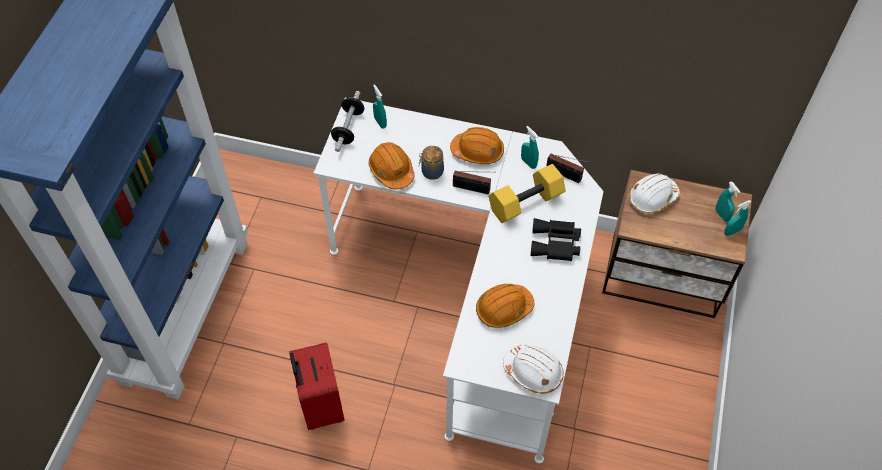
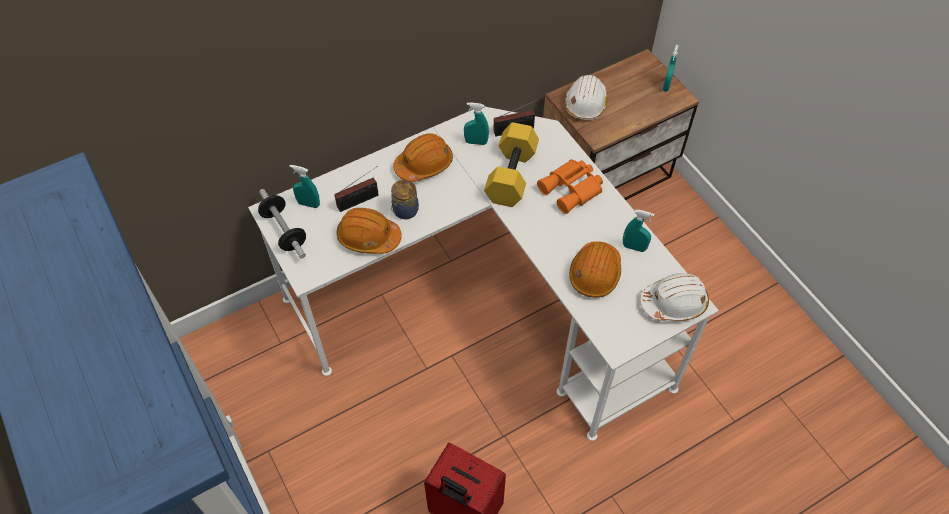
camera: 45 degrees left, 0 degrees up
(473, 189) = (456, 197): radio -> radio (360, 200)
(556, 244) = (572, 189): black binoculars -> orange binoculars
(722, 215) = (646, 79): turquoise spray bottle -> turquoise spray bottle (634, 247)

